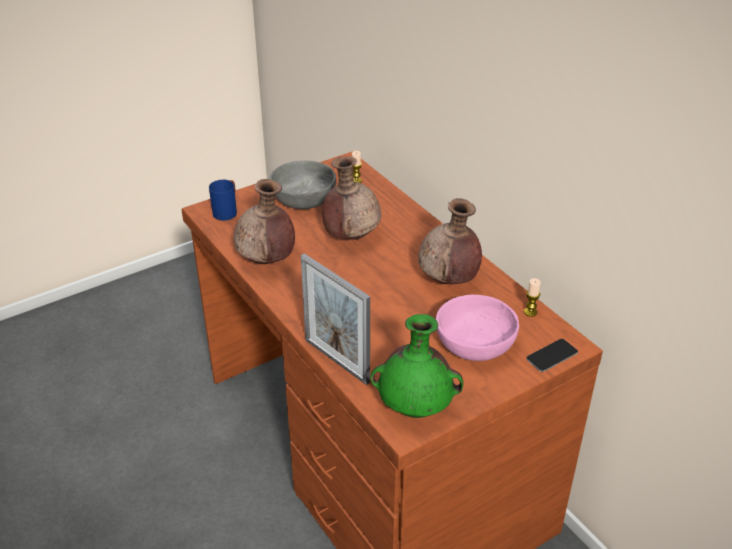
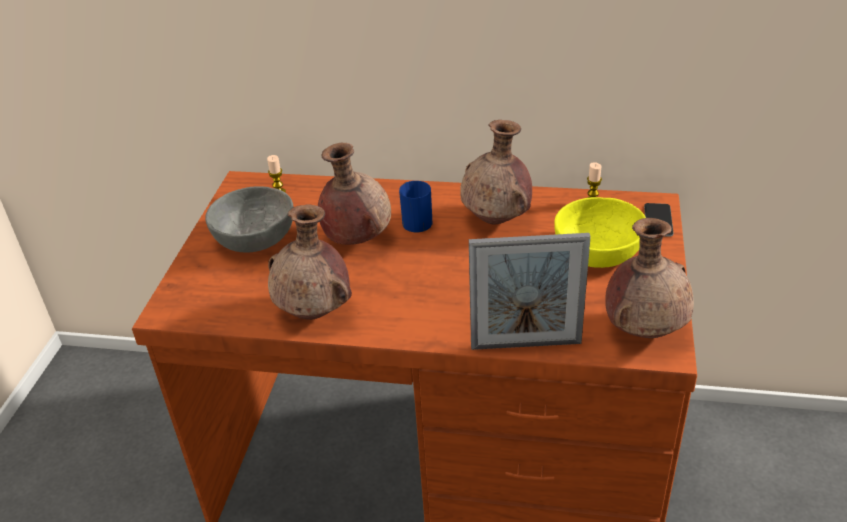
camera: 45 degrees left, 0 degrees up
(227, 211) = (192, 297): blue mug -> blue mug (414, 221)
(416, 408) = (645, 329): green vase -> brown vase
(474, 344) = (597, 251): pink bowl -> yellow bowl

